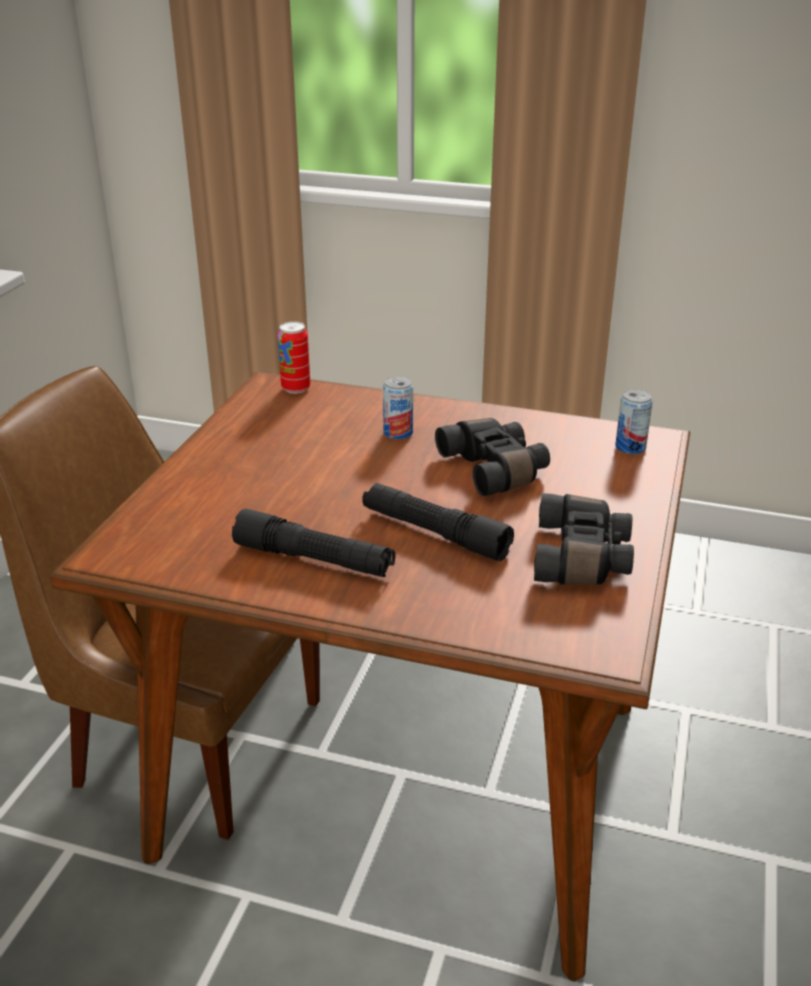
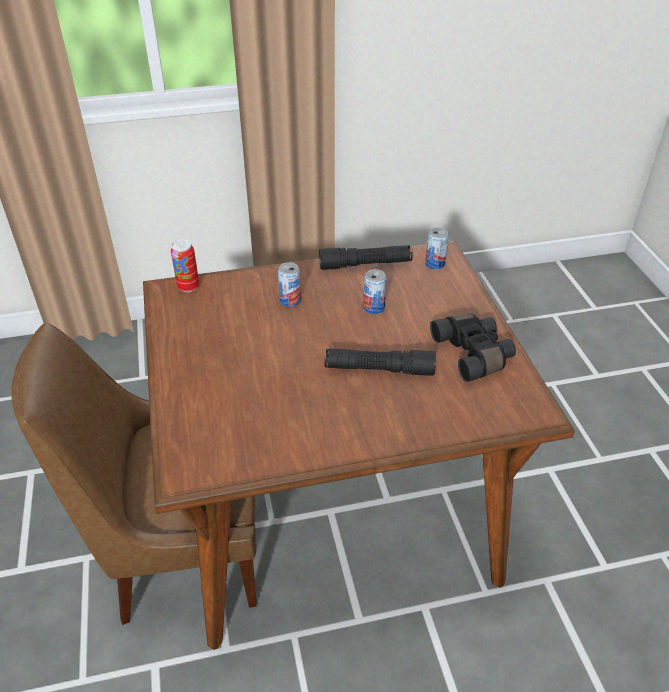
camera: 30 degrees left, 10 degrees up
(314, 559) = (324, 419): black flashlight -> black flashlight (365, 264)
(496, 469) = (374, 308): black binoculars -> can

